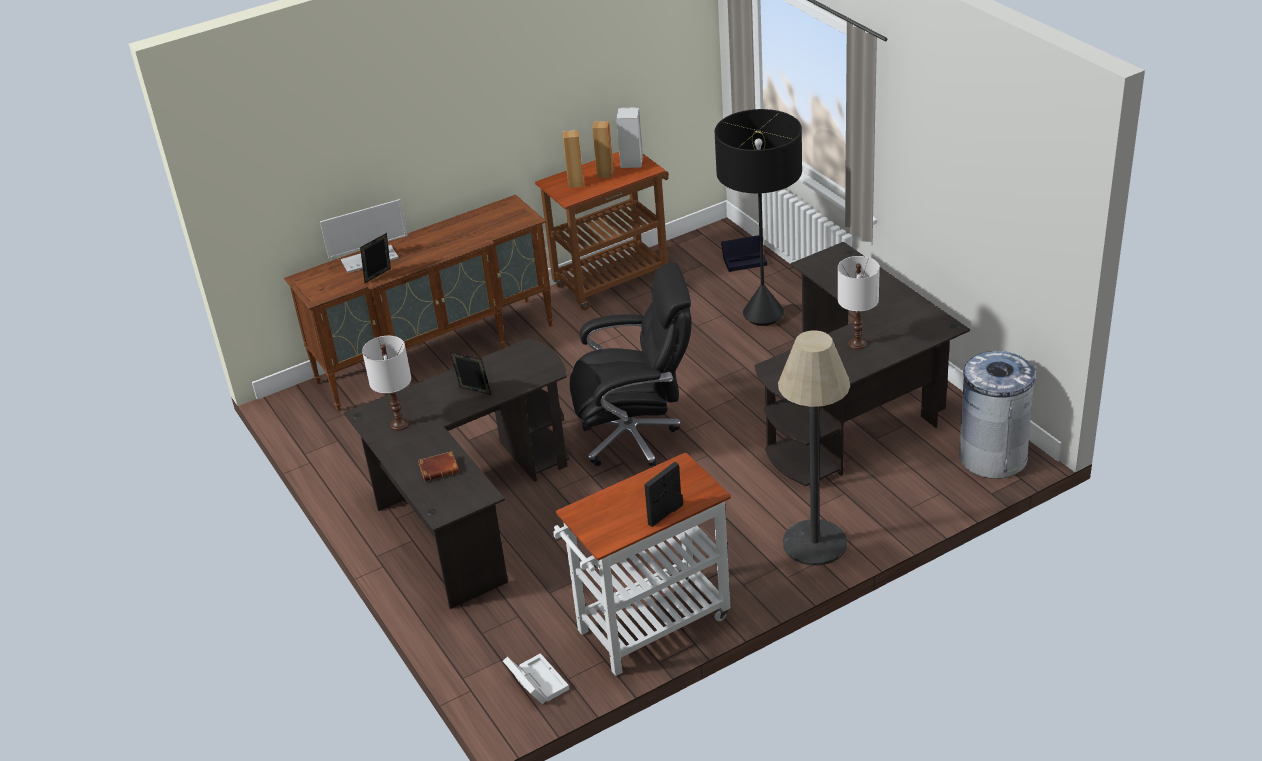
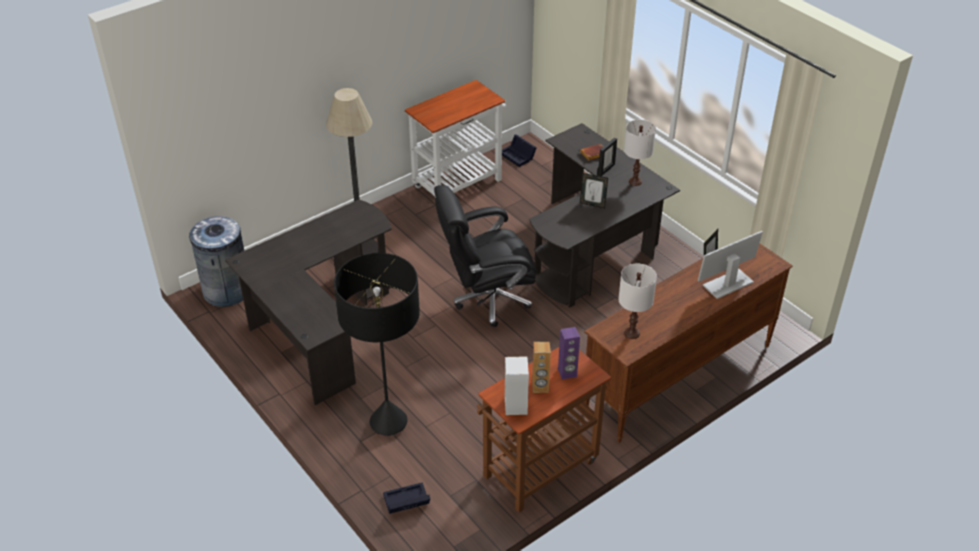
camera: 170 degrees right, 5 degrees up
(535, 682) = (518, 156): white storage box -> black storage box
(575, 183) = (567, 373): brown speaker -> purple speaker
(665, 514) = (441, 99): picture frame -> picture frame (605, 169)
(857, 344) = (313, 245): white table lamp -> white table lamp (632, 333)

